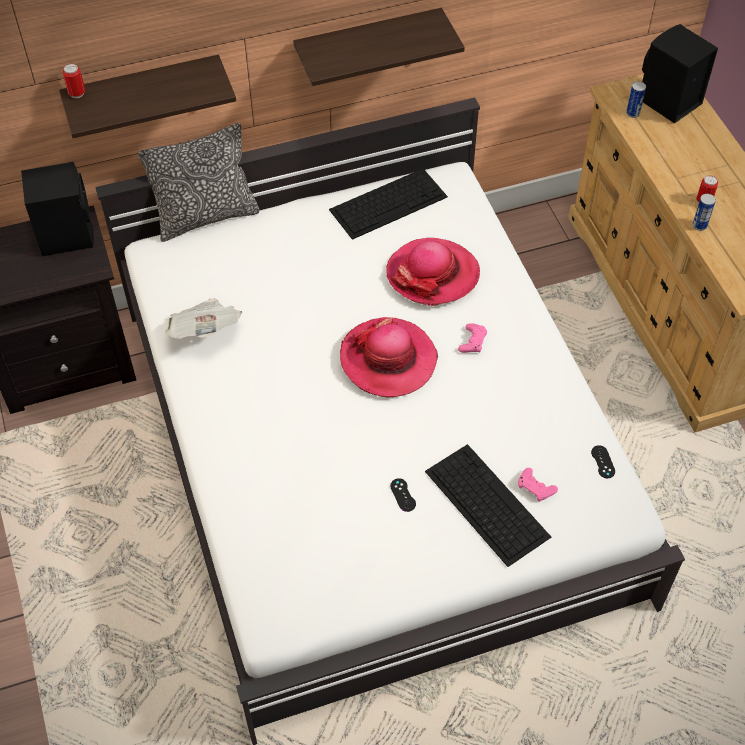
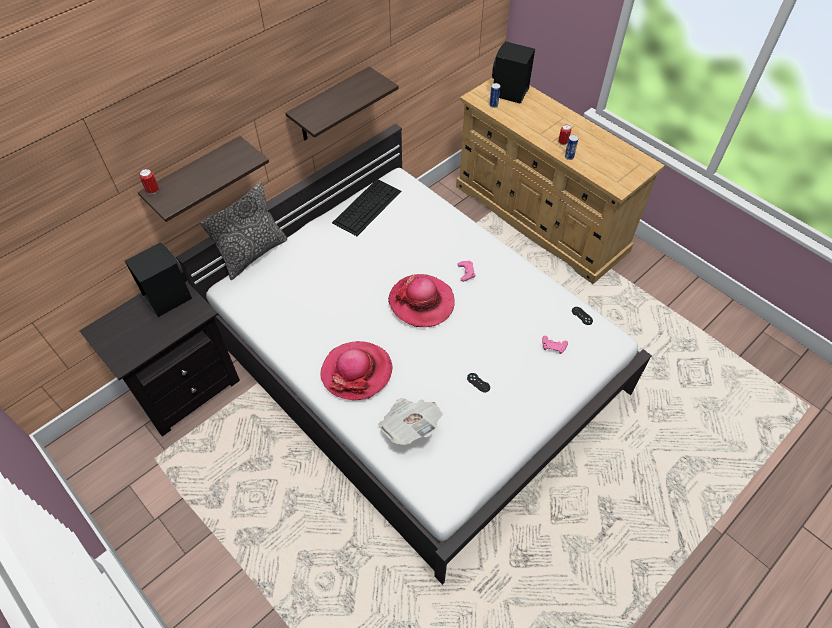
camera: 25 degrees left, 0 degrees up
(205, 331) = (293, 327): newspaper -> newspaper (410, 426)
(432, 274) = (419, 240): hat -> hat (357, 372)
(485, 503) = (530, 367): keyboard -> none

